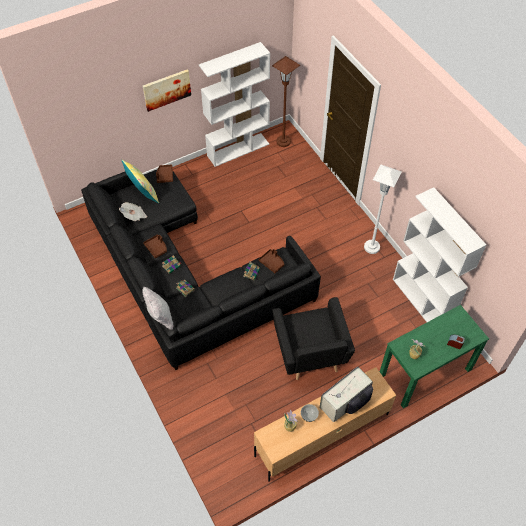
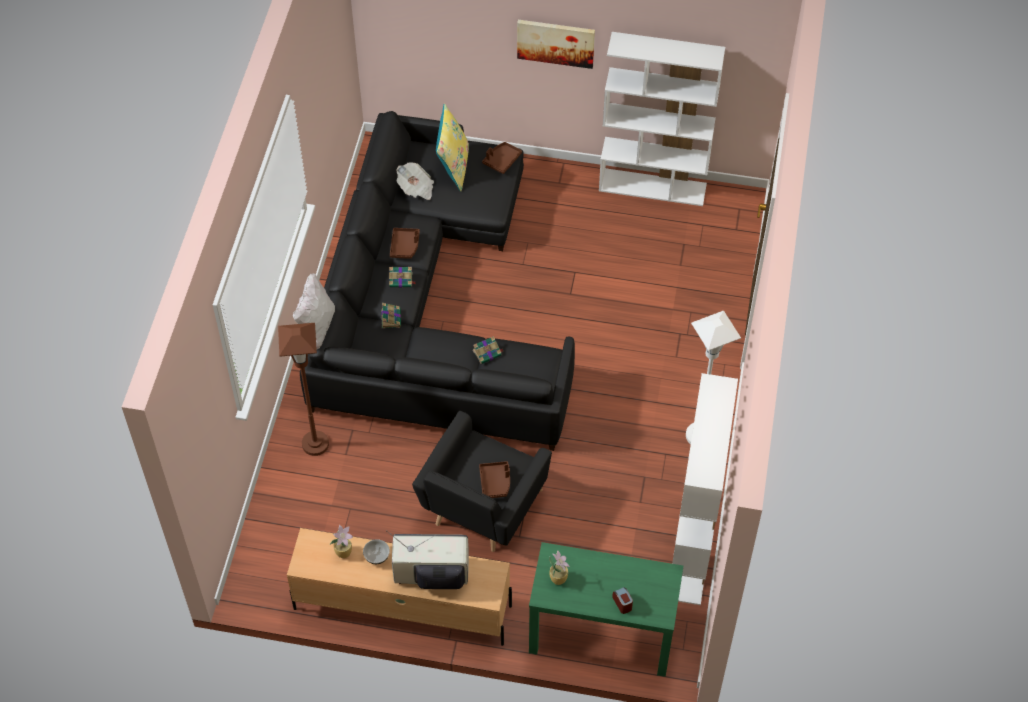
camera: 40 degrees right, 0 degrees up
(272, 263) = (524, 358): brown tray -> brown tray (495, 482)
(283, 142) = (726, 215): brown floor lamp -> brown floor lamp (315, 444)

